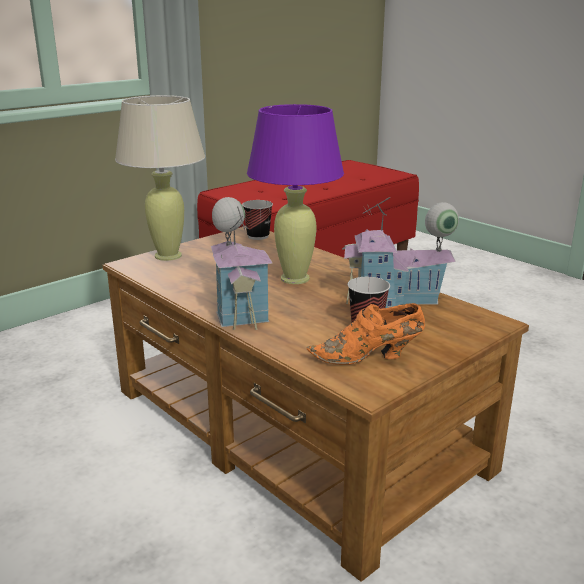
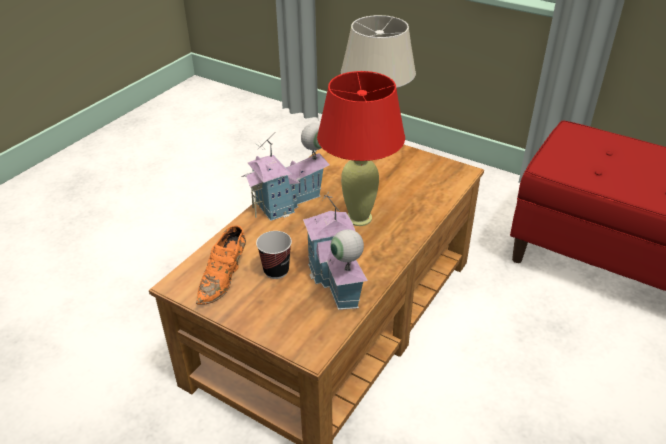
camera: 75 degrees right, 15 degrees up
(258, 236) = (450, 179): cup -> none
(295, 278) = (359, 218): purple table lamp -> red table lamp
(369, 357) = (224, 278): orange shoe -> orange shoe turned 135 degrees counterclockwise

